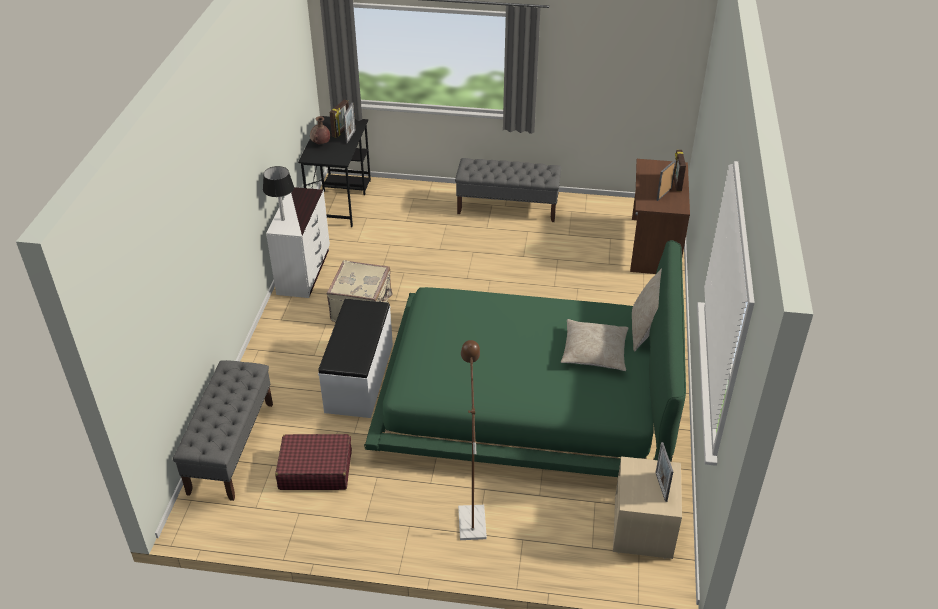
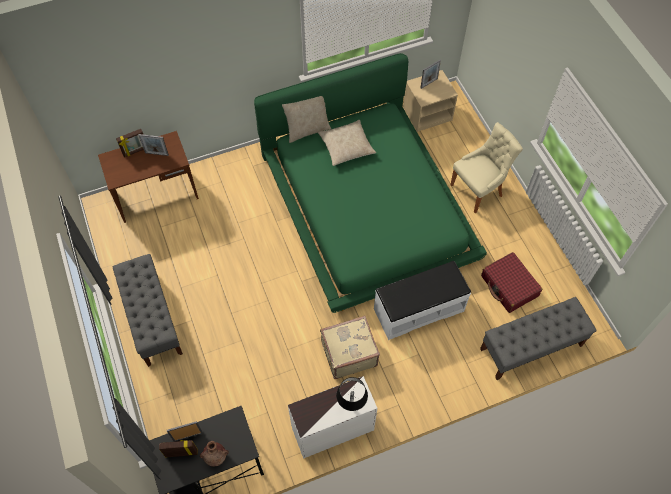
camera: 120 degrees left, 20 degrees up
(471, 516) = (478, 190): brown floor lamp -> beige chair

